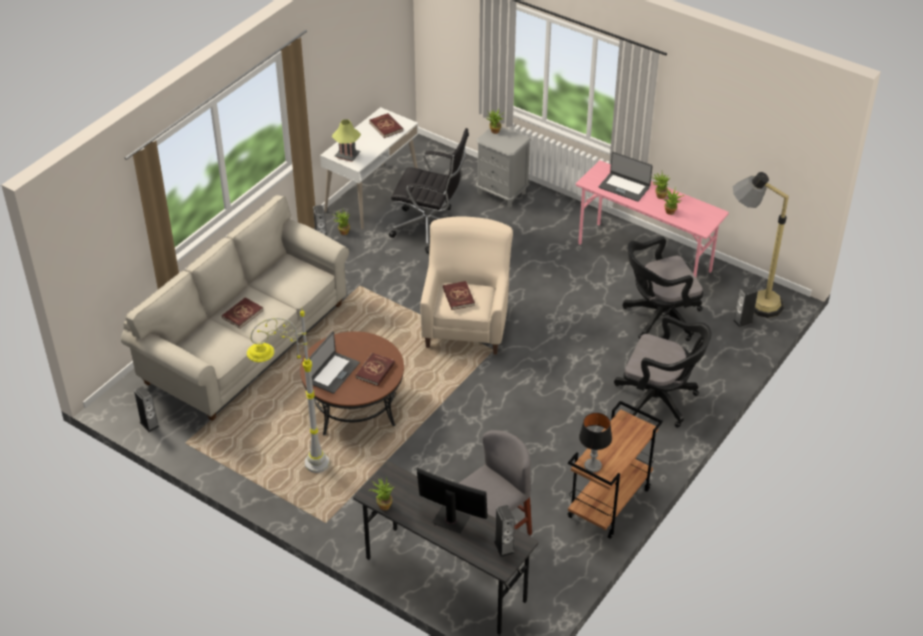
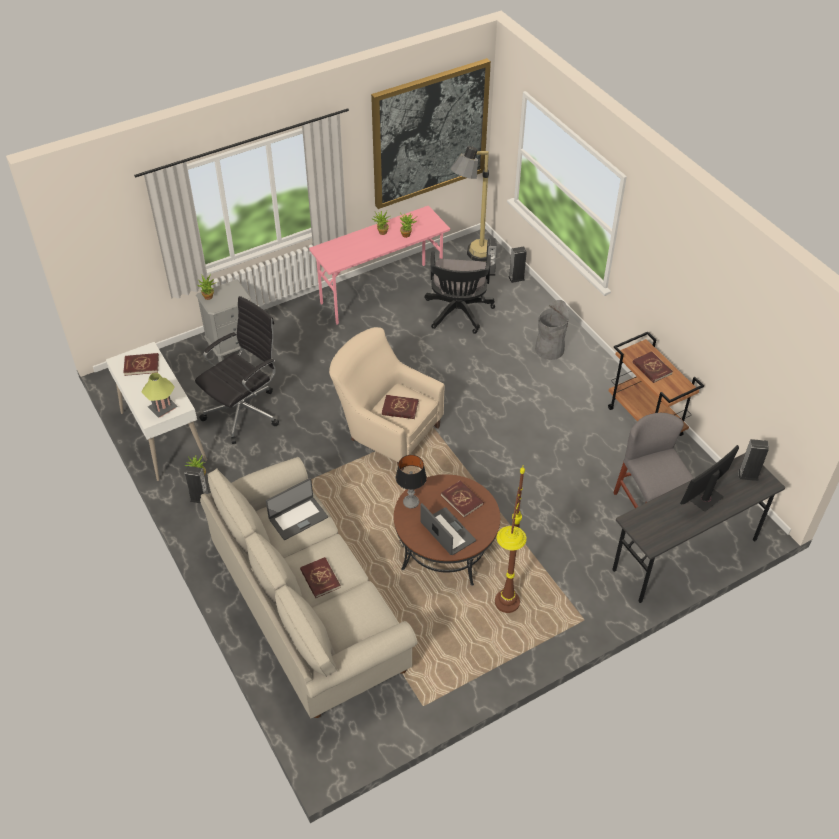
camera: 65 degrees left, 5 degrees up
(149, 424) = (378, 732): speaker -> speaker (516, 278)
(295, 467) = (503, 621): grey floor lamp -> brown floor lamp
(382, 505) = (669, 539): potted plant -> none
(592, 466) = (672, 391): table lamp -> table lamp (411, 502)
(615, 442) = (651, 368): none -> red book
(624, 187) = (355, 247): laptop -> laptop (298, 518)
(659, 400) = (549, 349): black office chair -> grey trash can
(758, 142) = (429, 133): none -> picture

